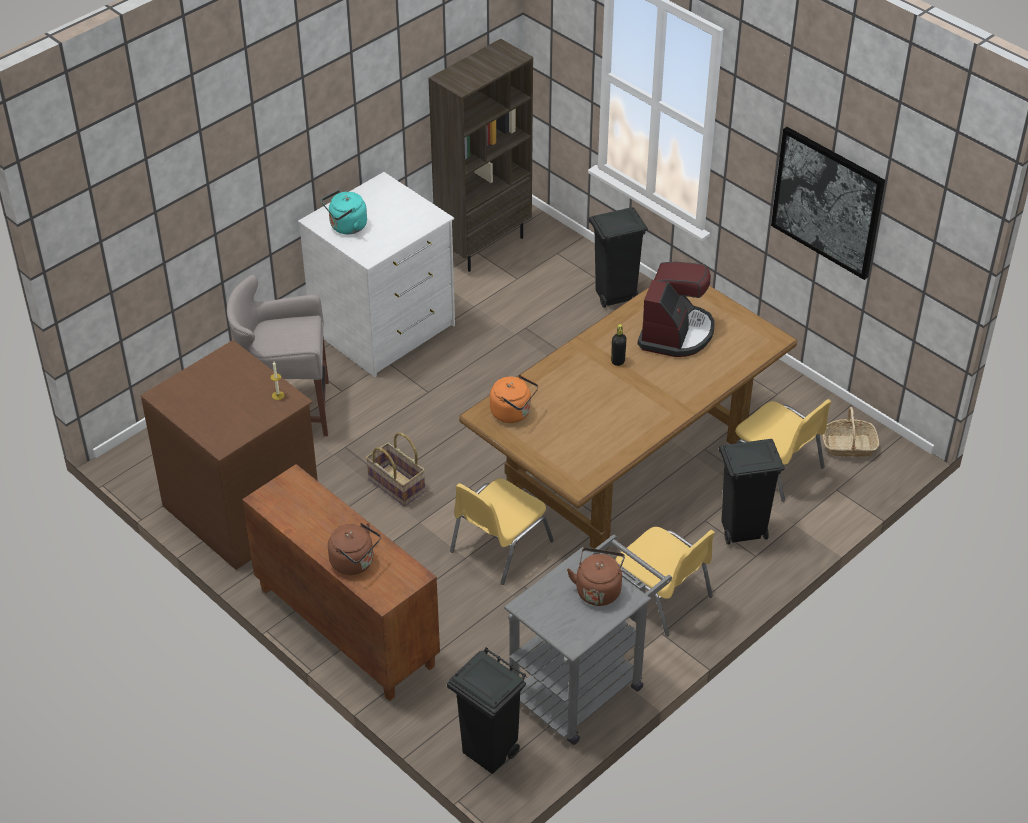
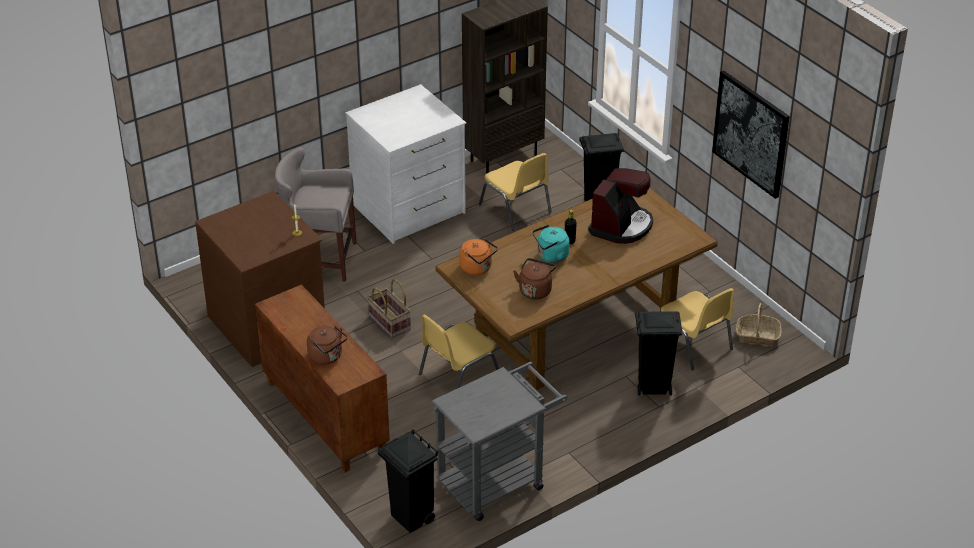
camera: 10 degrees right, 5 degrees down
(346, 227) = (381, 120): turquoise kettle -> turquoise kettle (551, 256)
(598, 589) = (507, 397): brown kettle -> brown kettle (535, 290)
(660, 596) = (575, 426): yellow chair -> yellow chair (516, 209)

